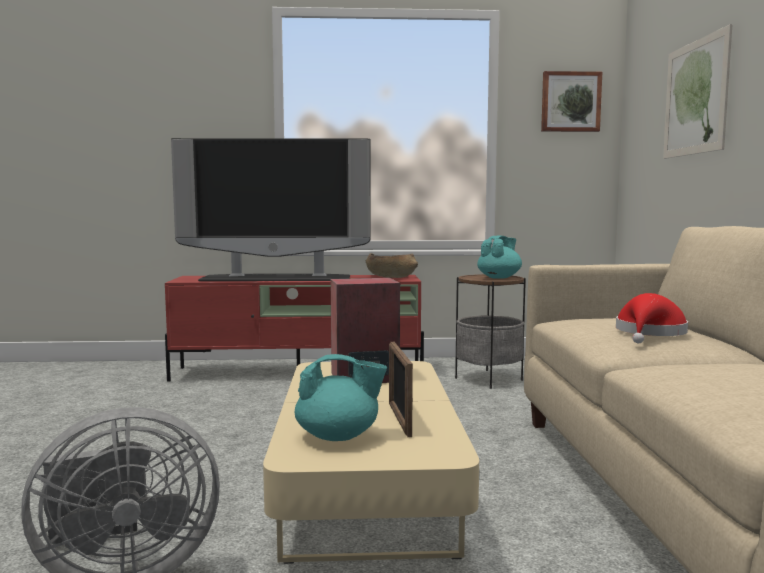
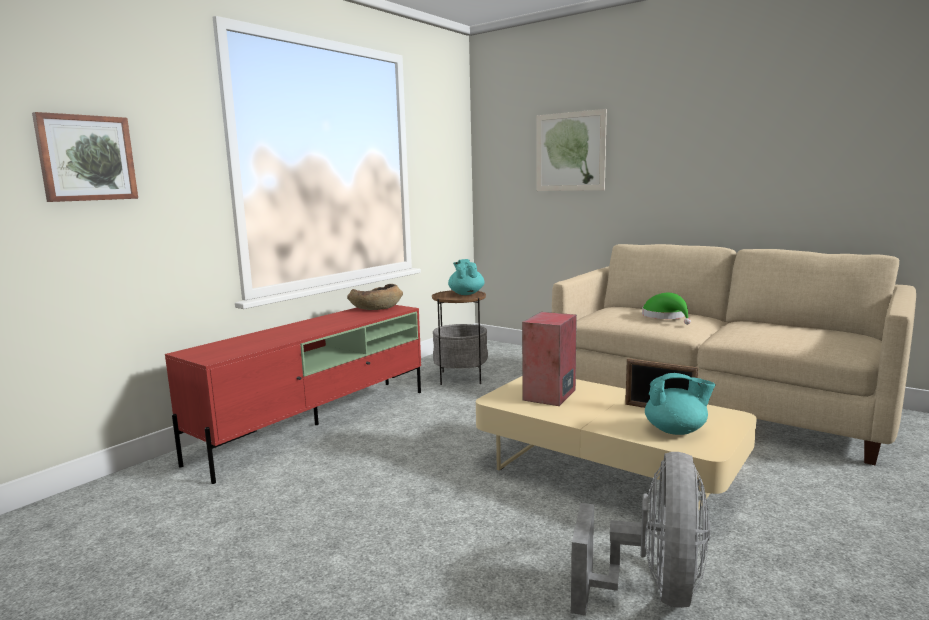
camera: 50 degrees left, 5 degrees up
(277, 278) = (293, 332): television -> none
(339, 436) = (676, 431): turquoise teapot -> turquoise teapot turned 60 degrees clockwise
(570, 102) = (446, 140): picture -> picture (86, 158)
(649, 333) = (666, 317): red hat -> green hat

